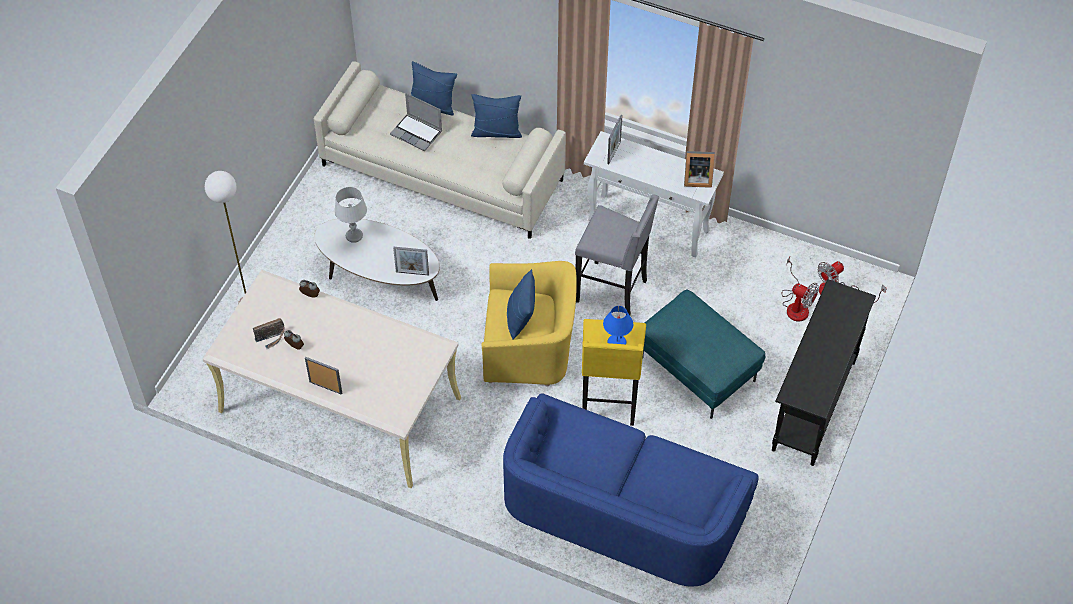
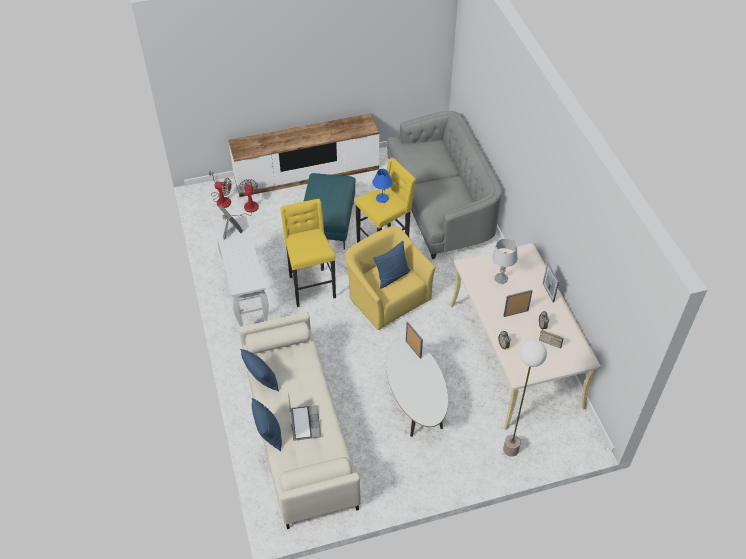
camera: 130 degrees left, 5 degrees down
(354, 236) = (418, 400): grey table lamp -> grey table lamp (501, 278)
(613, 291) = (311, 286): grey stool -> yellow stool
(614, 152) = (244, 278): picture frame -> picture frame (515, 313)
(622, 510) = (440, 205): blue sofa -> grey sofa
(813, 406) = (307, 173): black console table -> tv stand

